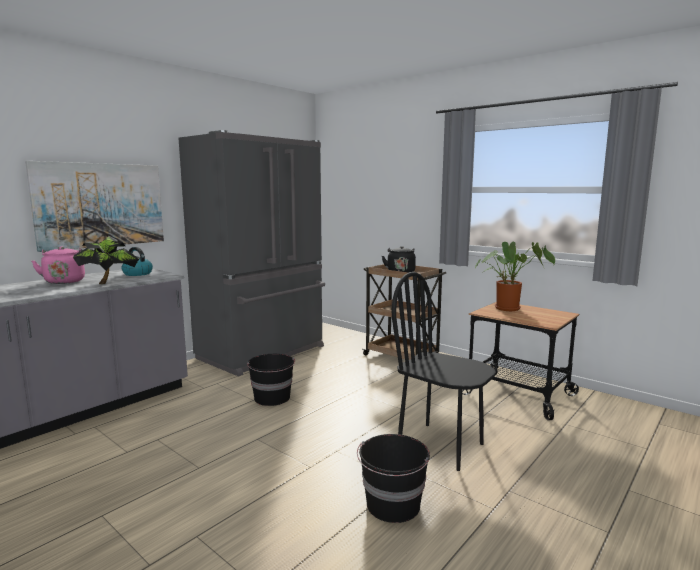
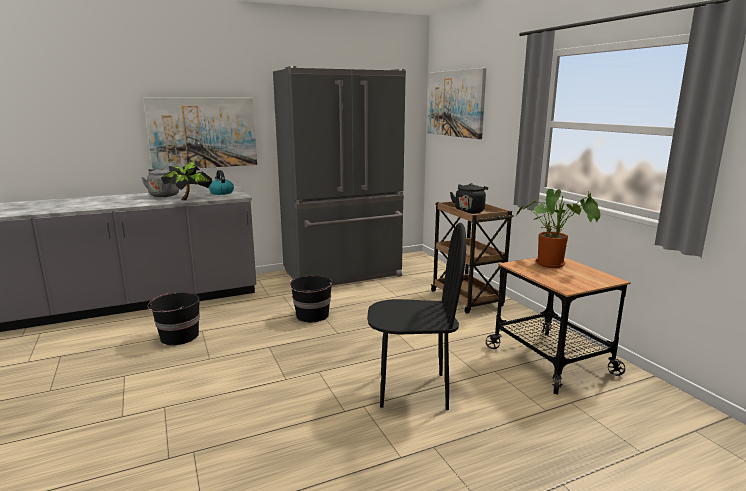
camera: 25 degrees right, 5 degrees up
(64, 281) = (165, 195): pink kettle -> grey kettle
(355, 175) = (455, 103): none -> picture
(393, 505) = (318, 427): black bucket -> black bucket (178, 337)
(440, 446) = (413, 390): black chair -> black chair turned 120 degrees clockwise

